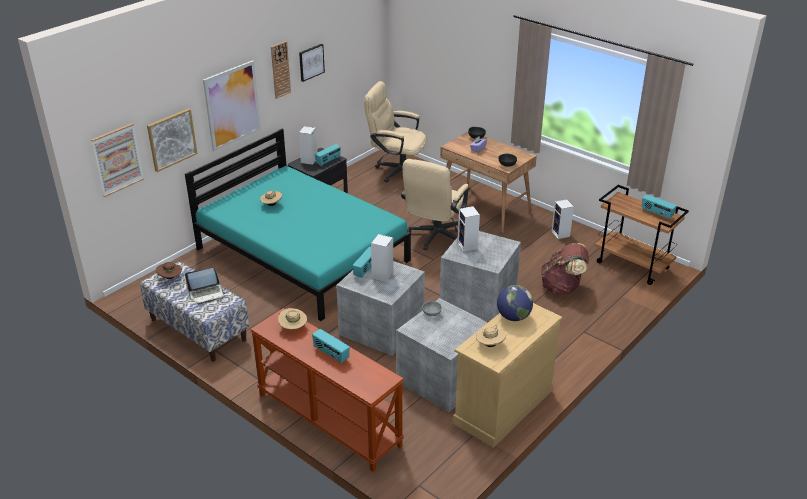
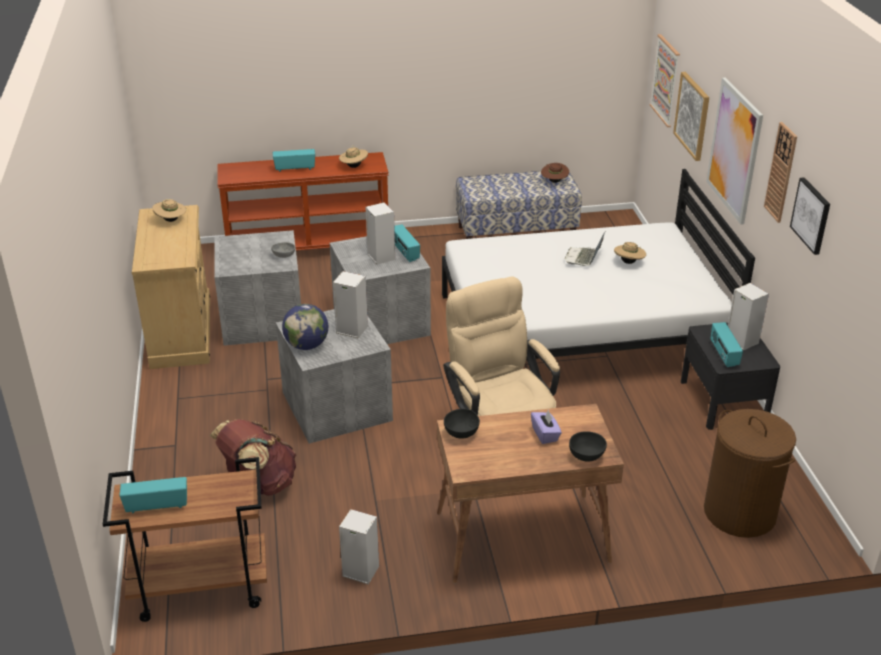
camera: 130 degrees right, 0 degrees up
(206, 293) = (503, 189): laptop -> laptop (584, 258)
(302, 254) = (580, 331): turquoise bed -> white bed
(397, 170) = (740, 513): beige office chair -> brown laundry basket
(513, 317) = (178, 248): globe -> globe (306, 345)

